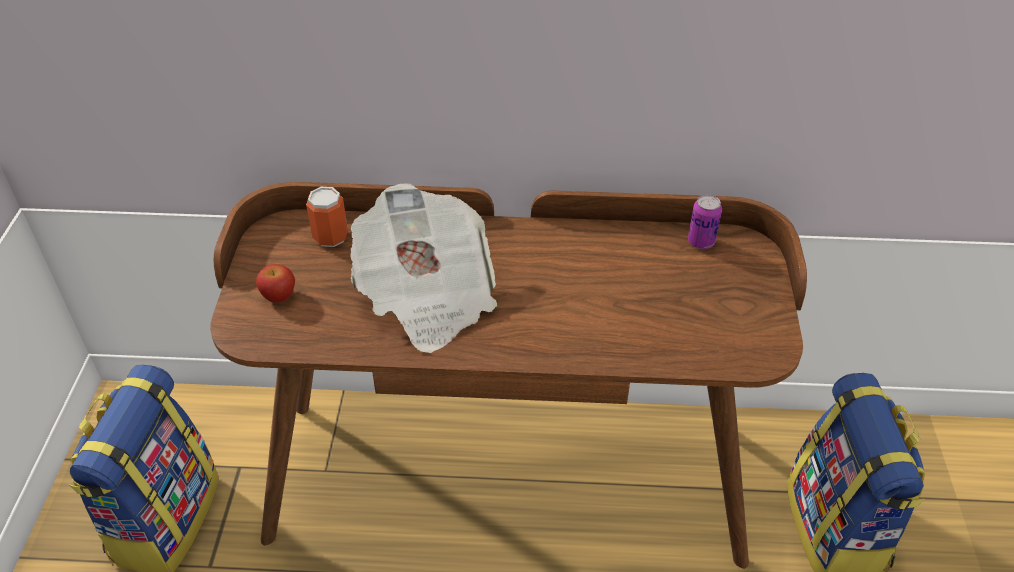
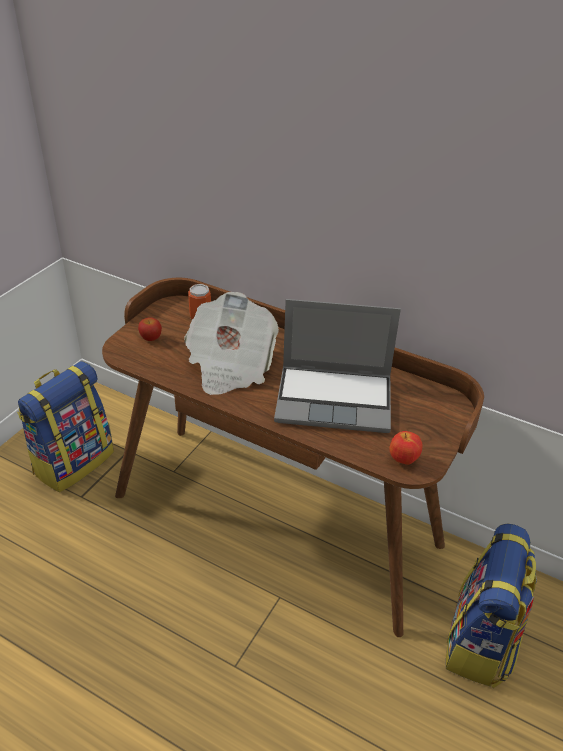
camera: 25 degrees right, 5 degrees down
(603, 294) = (335, 399): none -> laptop
(701, 242) = (423, 391): can -> none
(745, 348) = (403, 460): none -> apple

